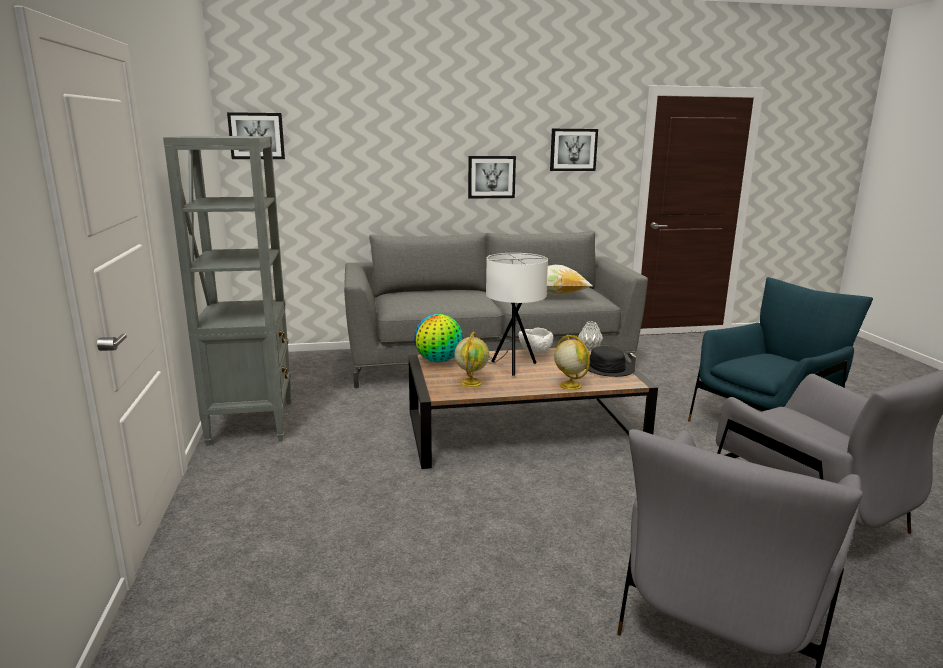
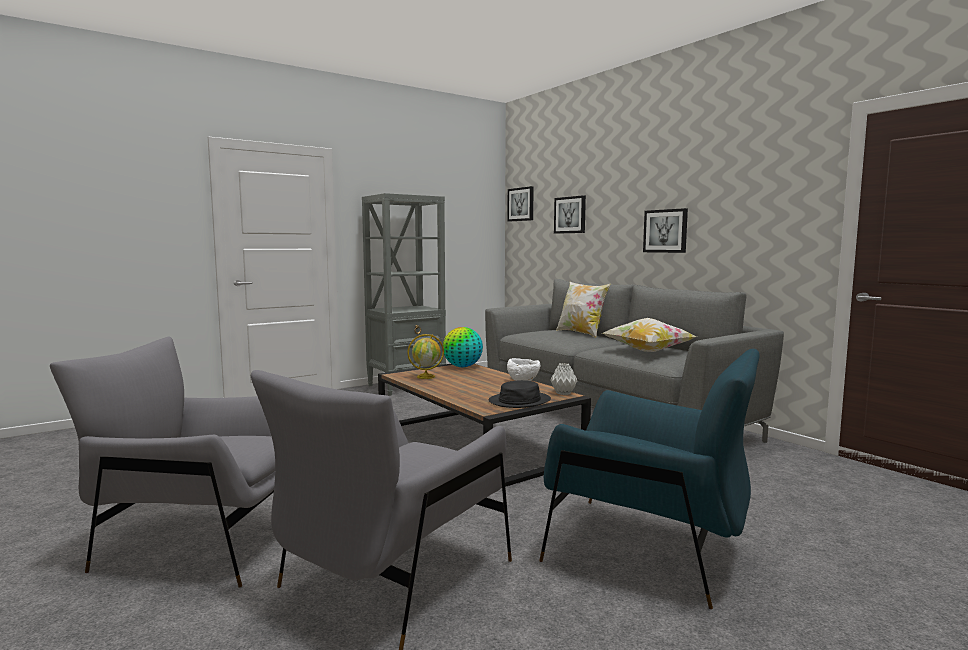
camera: 65 degrees right, 10 degrees down
(439, 291) = (581, 333): none -> pillow
(511, 367) = (476, 380): white table lamp -> none
(570, 385) = (453, 396): globe -> none
(573, 149) = (749, 197): picture -> picture (570, 215)

